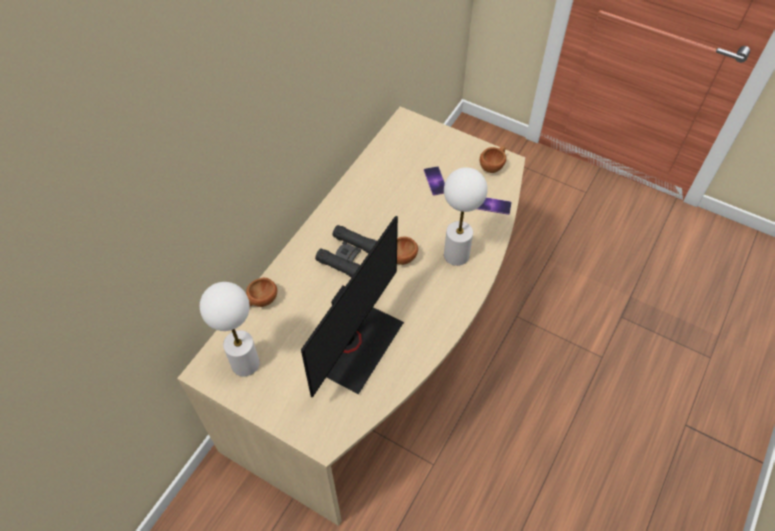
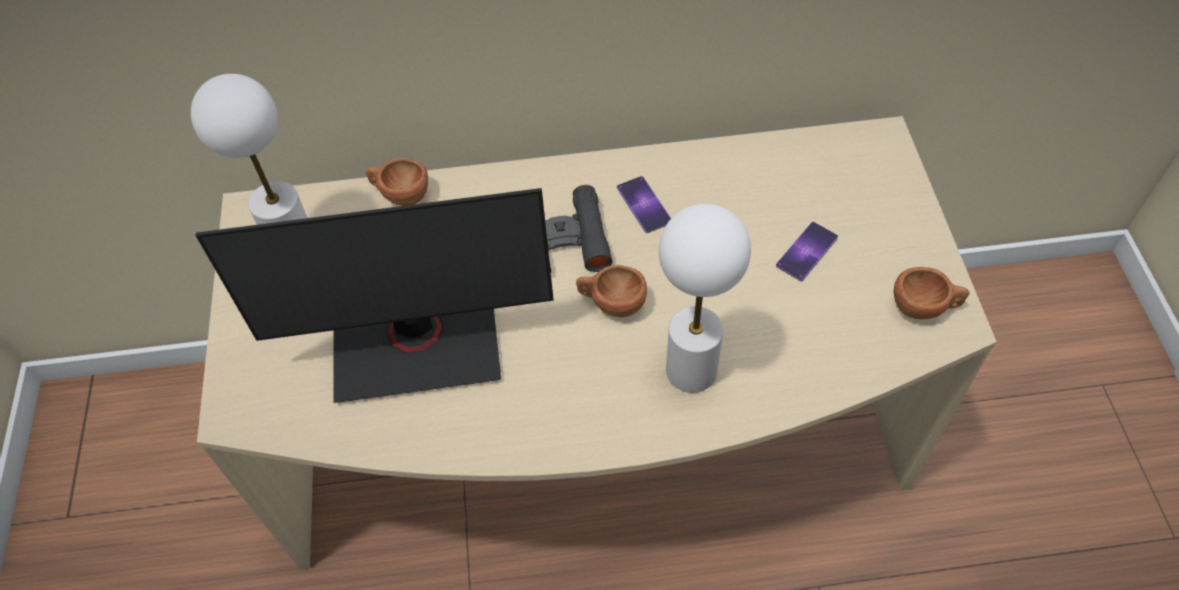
camera: 55 degrees right, 0 degrees up
(492, 205) = (840, 358): phone -> phone (644, 204)

